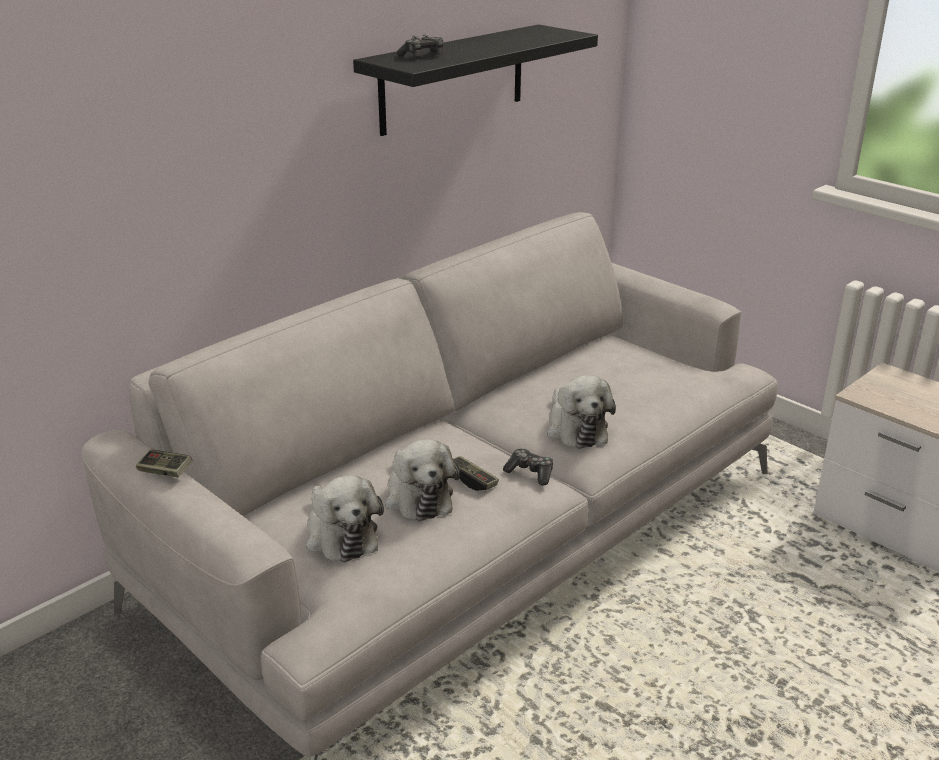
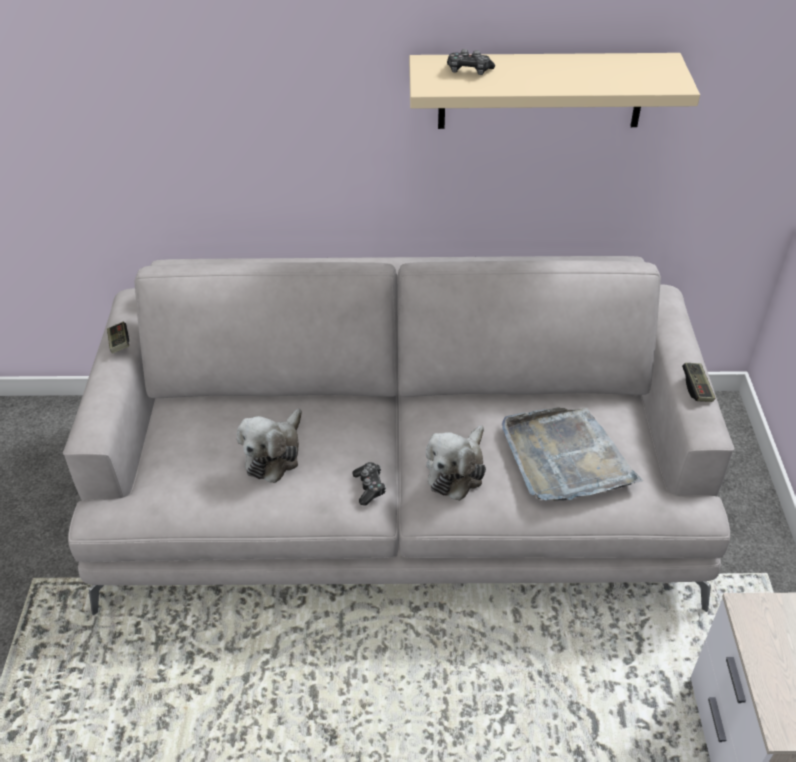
camera: 45 degrees right, 15 degrees up
(340, 534) = (195, 451): plush toy -> none
(452, 79) = (541, 91): black shelf -> beige shelf
(472, 480) = (323, 466): game controller -> game controller (696, 388)
(633, 382) = (565, 458): none -> grey tray

